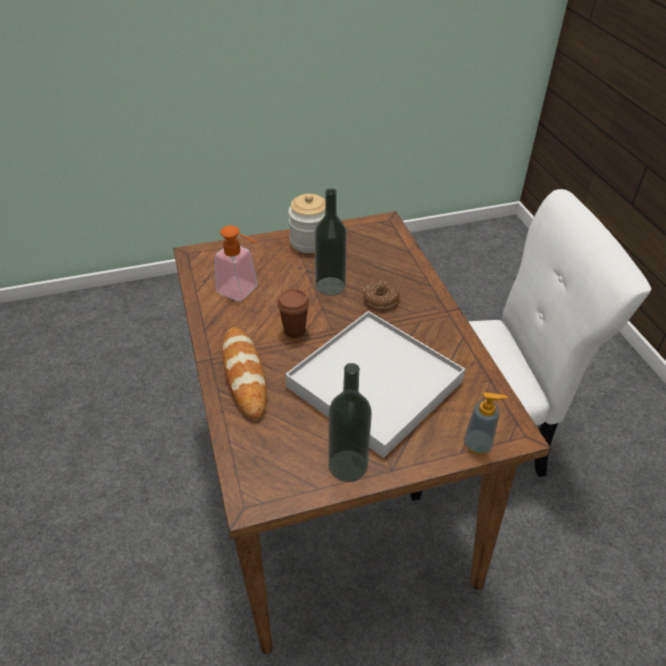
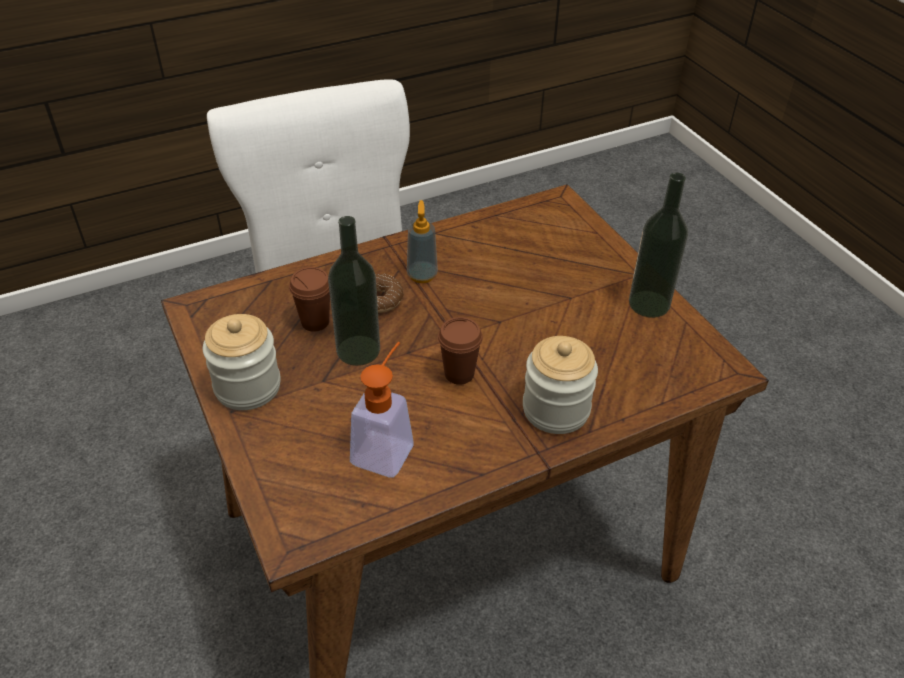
camera: 100 degrees left, 0 degrees up
(244, 375) = (556, 409): bread -> jar
(362, 269) = (315, 322): none -> brown cup
(374, 384) = (531, 294): white tray -> none
(477, 444) = (583, 223): soap dispenser -> soap dispenser (422, 275)

